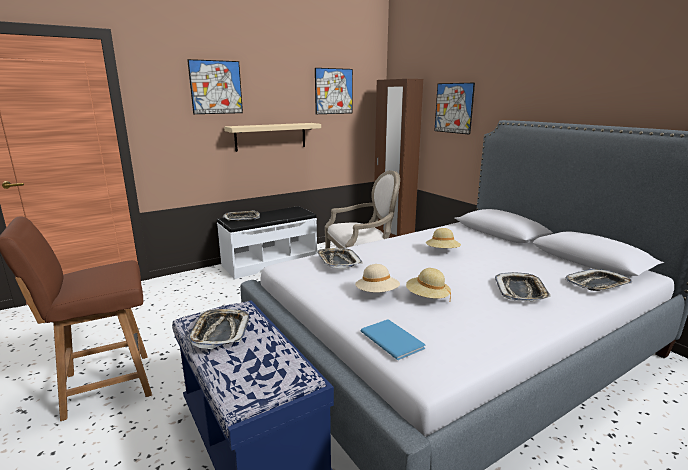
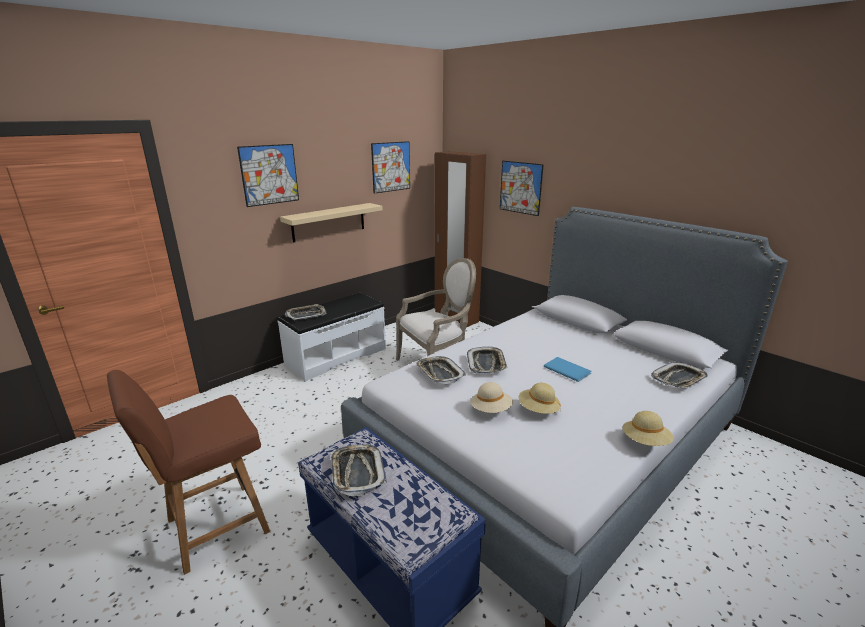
camera: 10 degrees left, 5 degrees up
(392, 339) = (524, 463): blue book -> blue book (566, 369)
(442, 251) = (532, 350): beige hat -> beige hat (645, 442)
(521, 291) = (617, 393): tray -> tray (486, 363)

